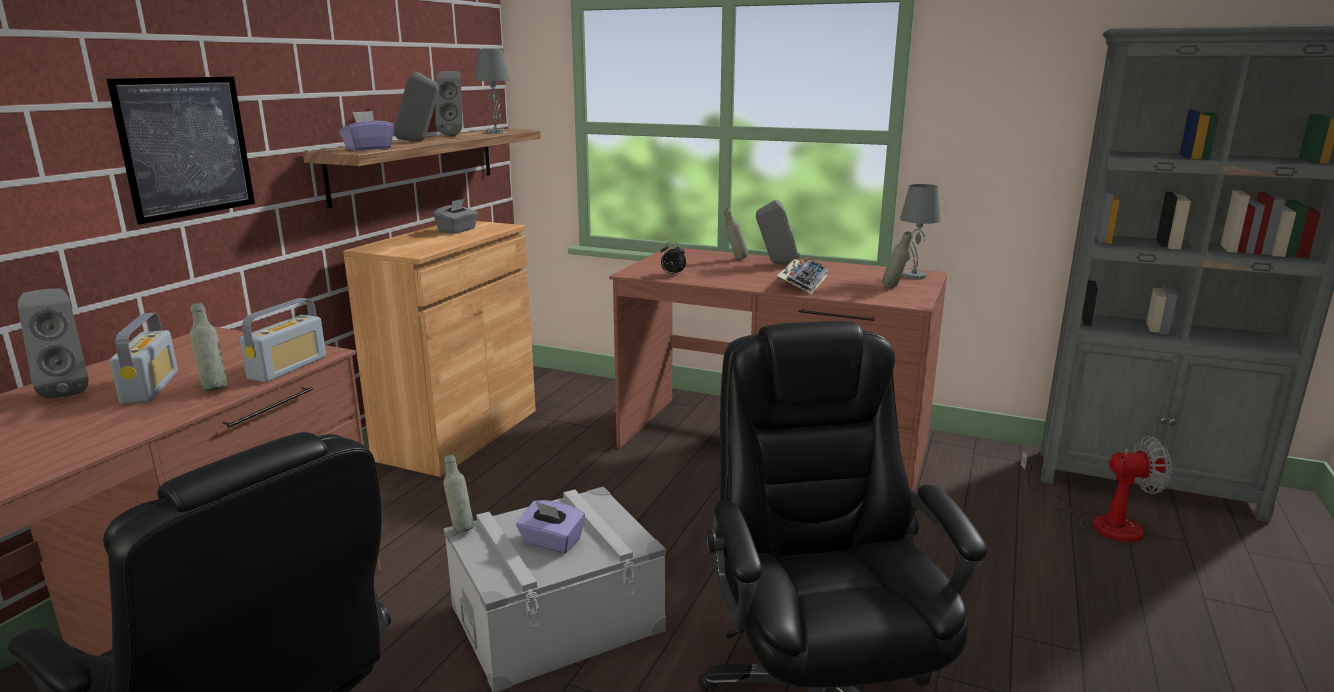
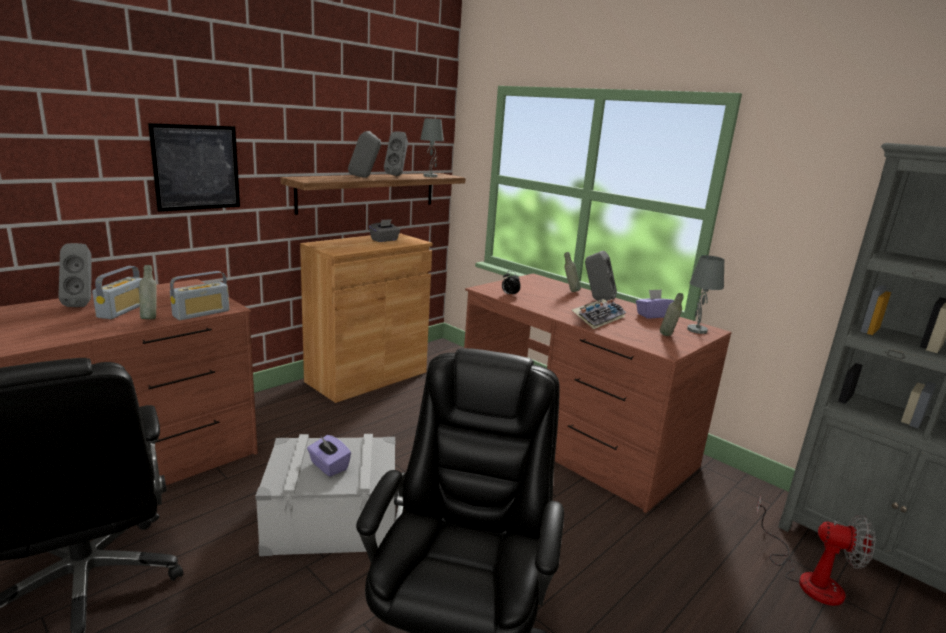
camera: 20 degrees right, 0 degrees up
(368, 149) = (321, 179): purple tissue box -> purple tissue box (652, 315)
(460, 527) = (285, 440): grey bottle -> none

